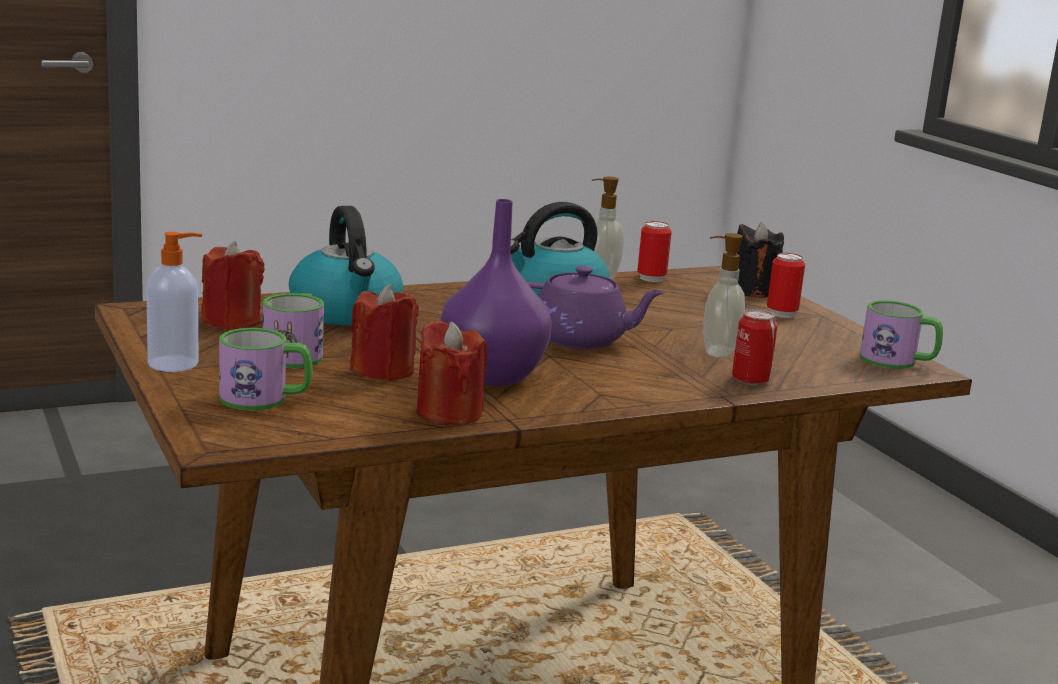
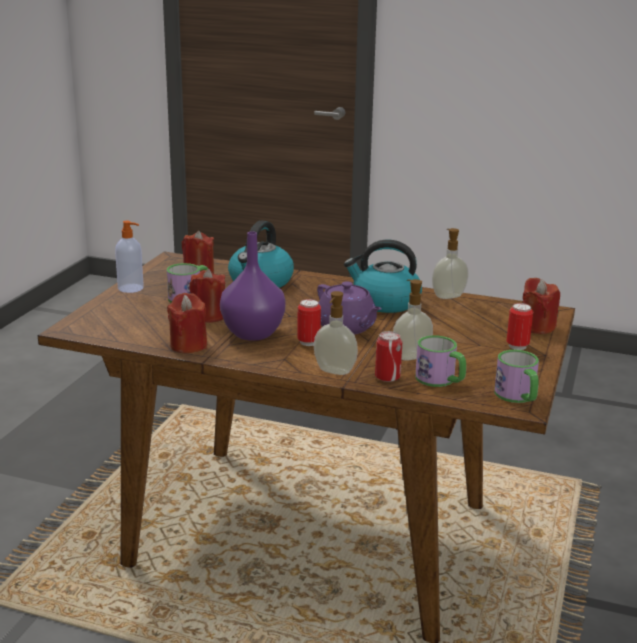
camera: 45 degrees right, 5 degrees up
(265, 399) = (130, 315): mug -> mug (440, 380)
(651, 278) = (484, 303): can -> can (308, 342)
(686, 391) = (334, 371): none -> soap dispenser
(753, 290) = (537, 327): black candle -> red candle

